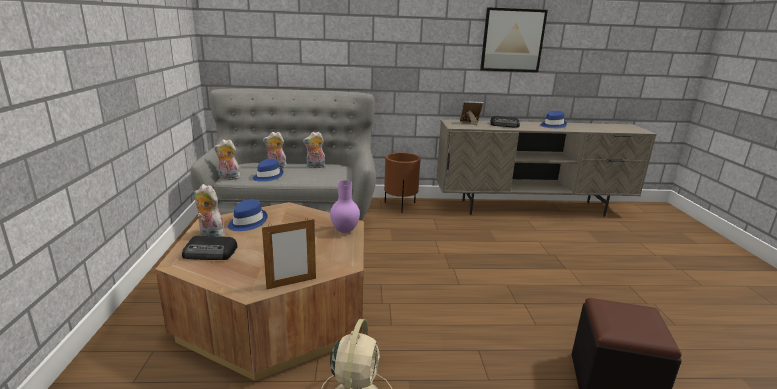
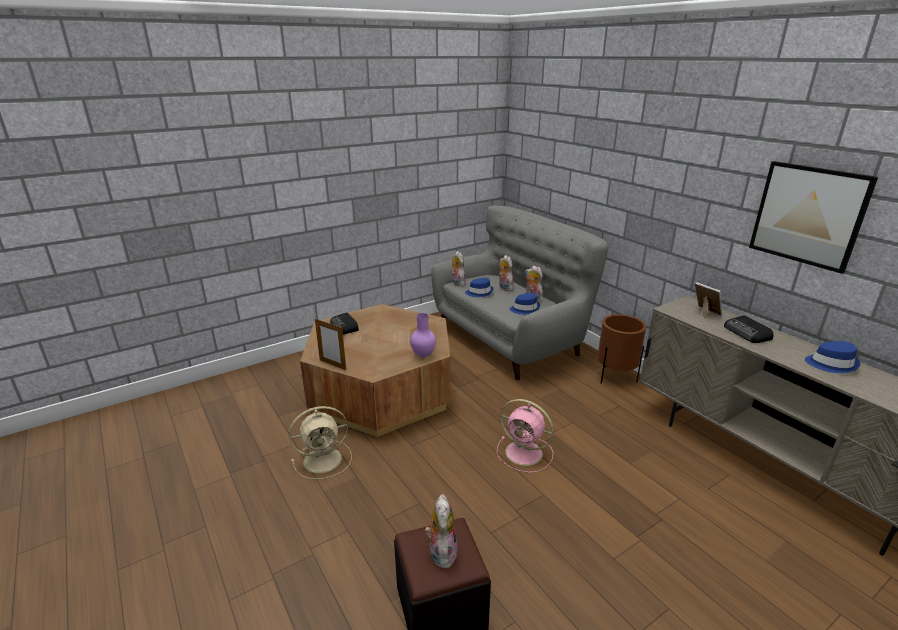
camera: 60 degrees right, 5 degrees up
(210, 235) = (366, 316): plush toy -> plush toy (441, 552)
(247, 222) = (395, 319): blue hat -> blue hat (525, 309)
(454, 273) = (525, 453): none -> pink fan

